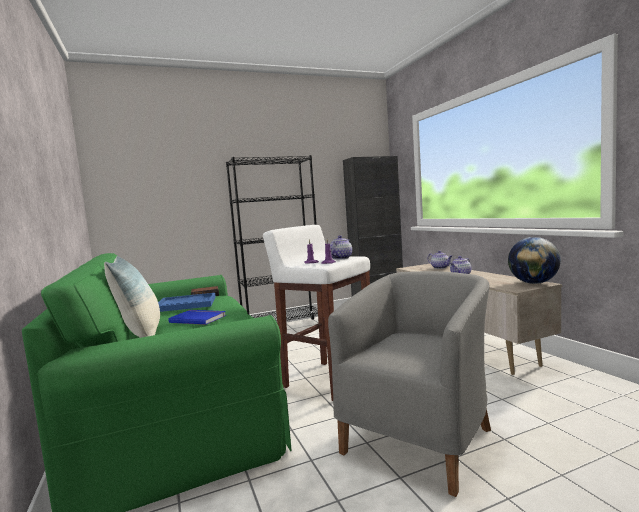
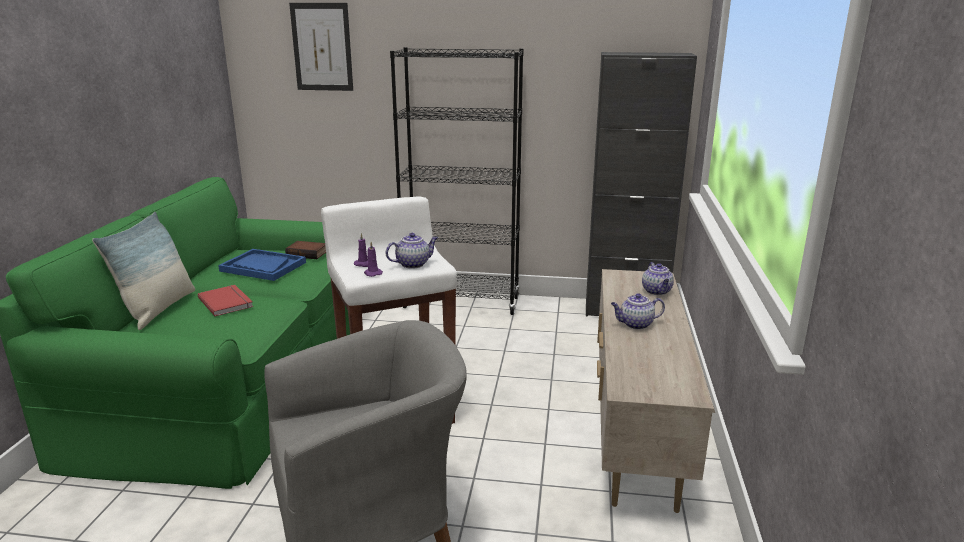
camera: 30 degrees right, 15 degrees up
(164, 164) = (322, 47): none -> picture
(198, 319) = (227, 302): blue book -> red book
(533, 283) = (680, 388): globe -> none

